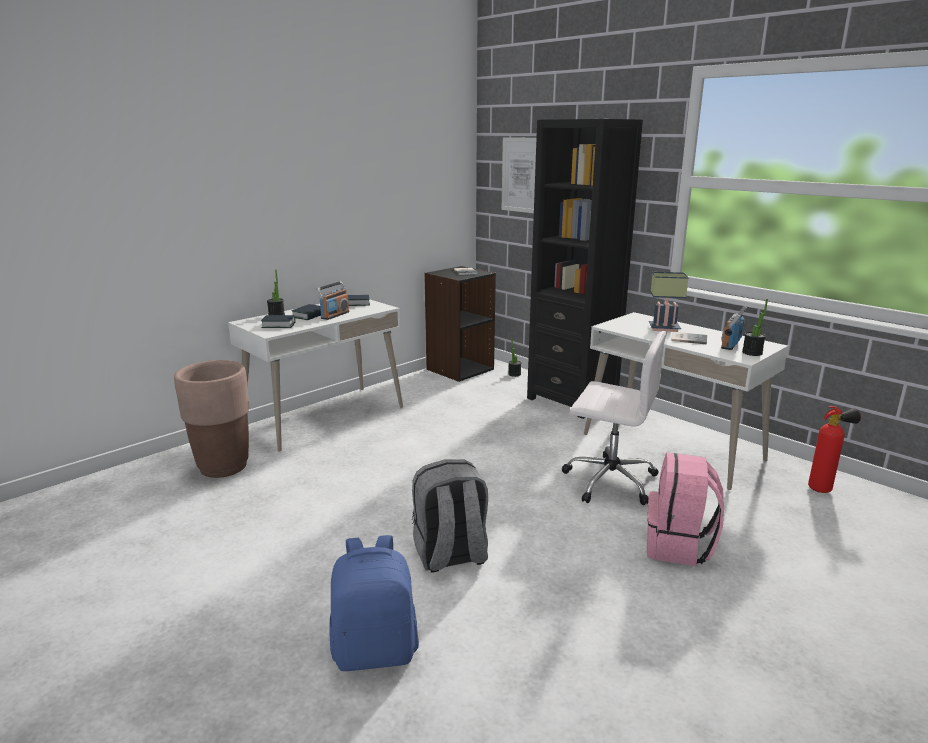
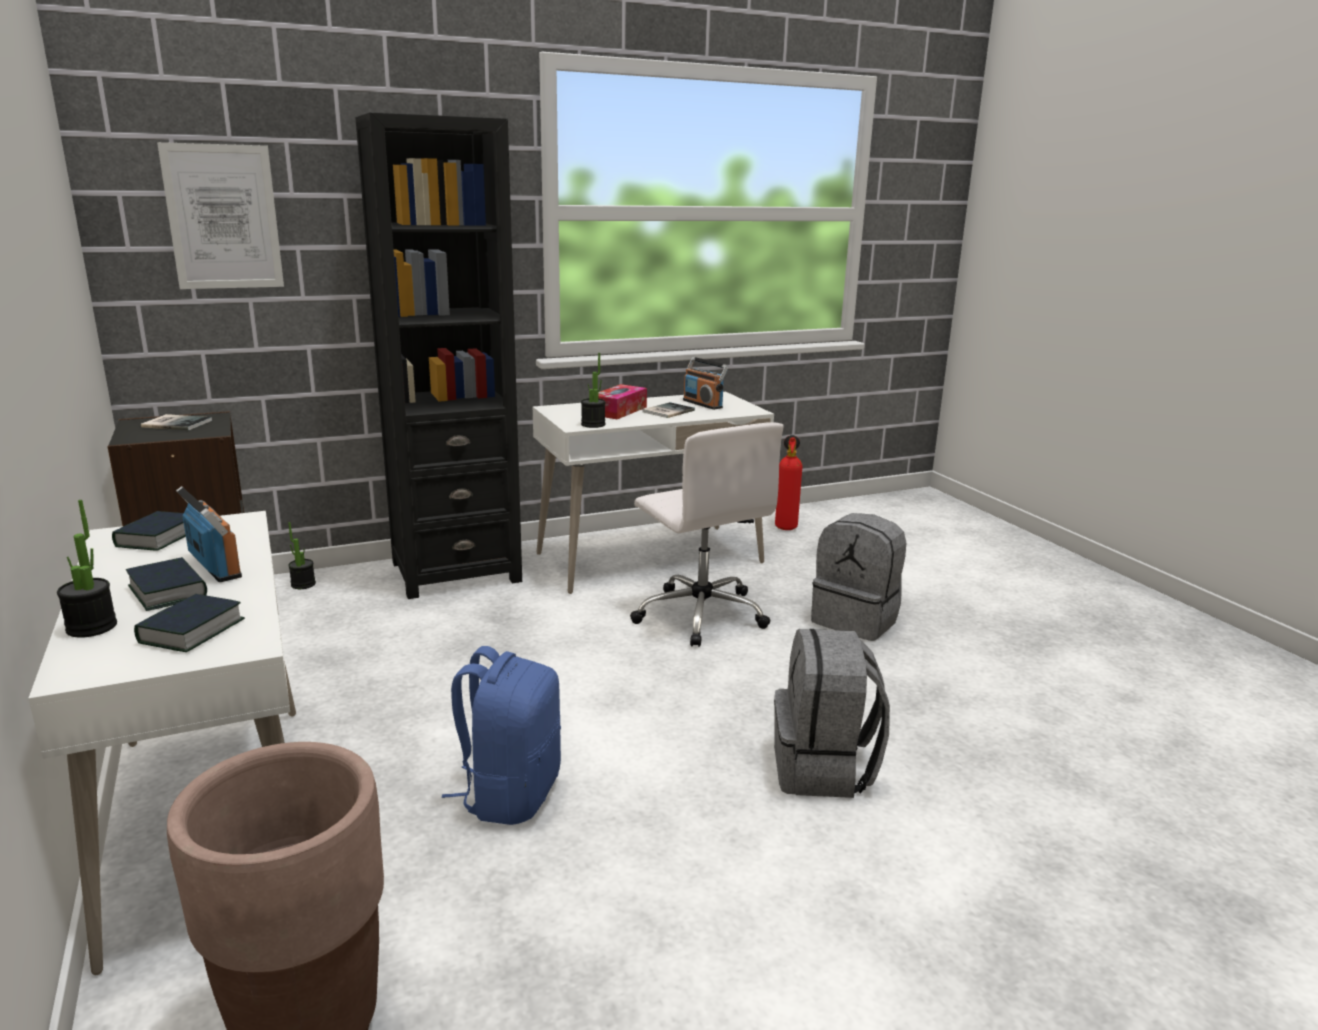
camera: 70 degrees left, 0 degrees up
(375, 651) = (1024, 877): blue backpack -> blue backpack (510, 794)
(608, 480) = (700, 614): white office chair -> white office chair turned 105 degrees clockwise
(663, 328) = (618, 411): table lamp -> tissue box
(679, 546) = (856, 620): pink backpack -> grey backpack
(752, 353) = (737, 405): potted plant -> potted plant (593, 424)

